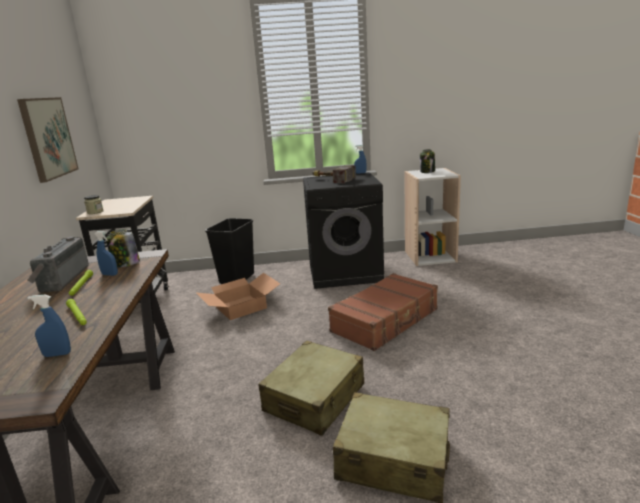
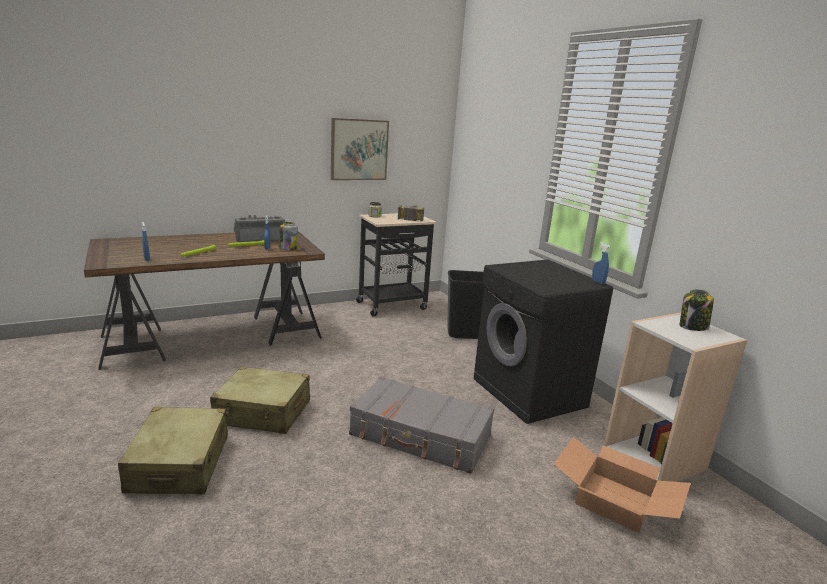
camera: 65 degrees right, 0 degrees up
(241, 307) = (409, 348): cardboard box -> cardboard box (615, 500)
(331, 180) = (546, 271): hammer -> hammer (412, 216)
(386, 321) = (420, 436): brown suitcase -> grey suitcase

